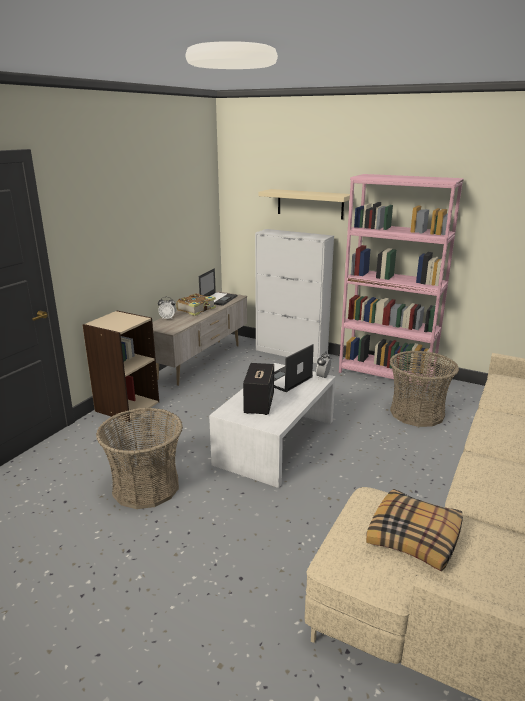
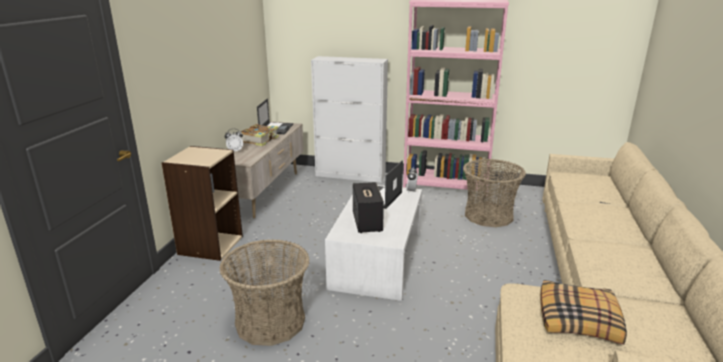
camera: 15 degrees left, 0 degrees up
(310, 204) = (361, 29): beige shelf -> none

